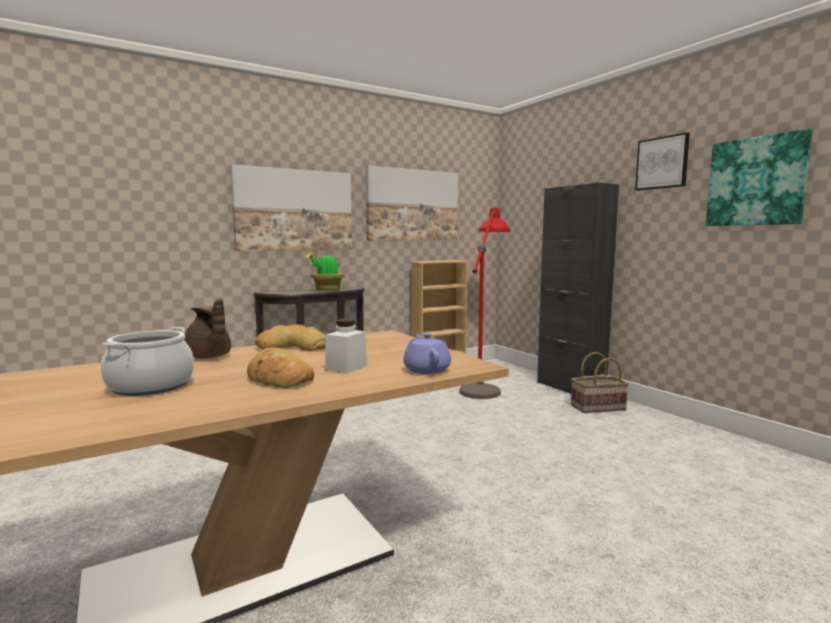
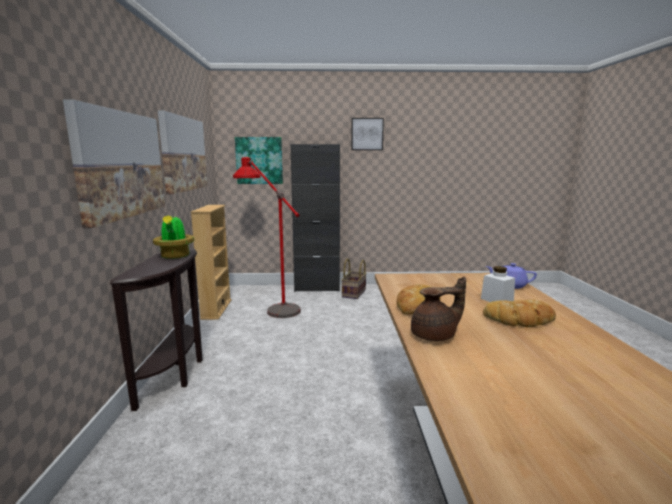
camera: 60 degrees left, 5 degrees up
(151, 386) = (540, 362): cooking pot -> none
(756, 181) = (420, 151): picture -> picture (259, 160)

